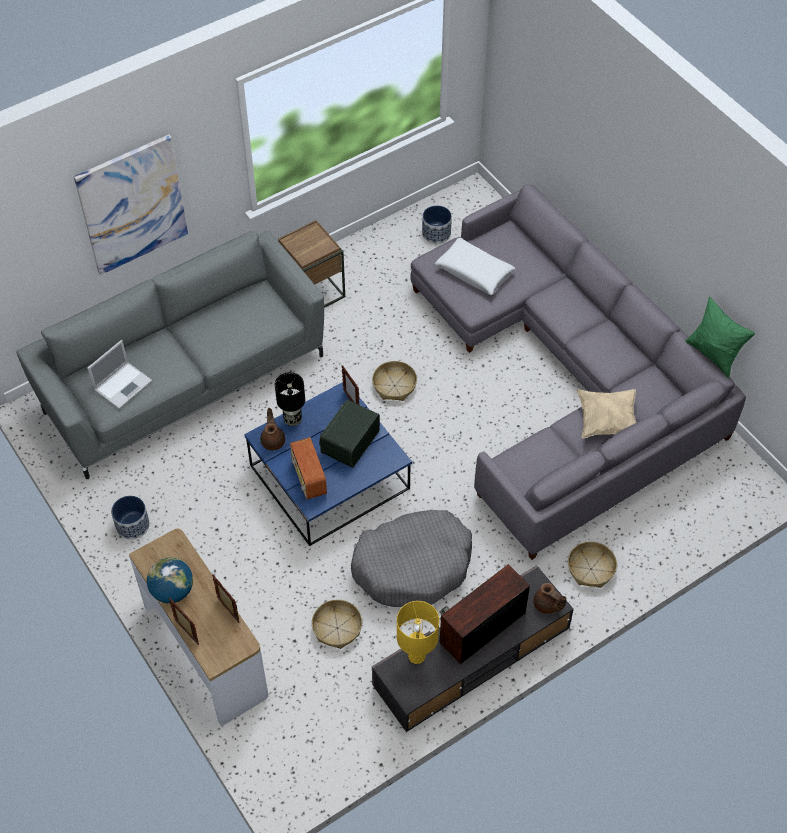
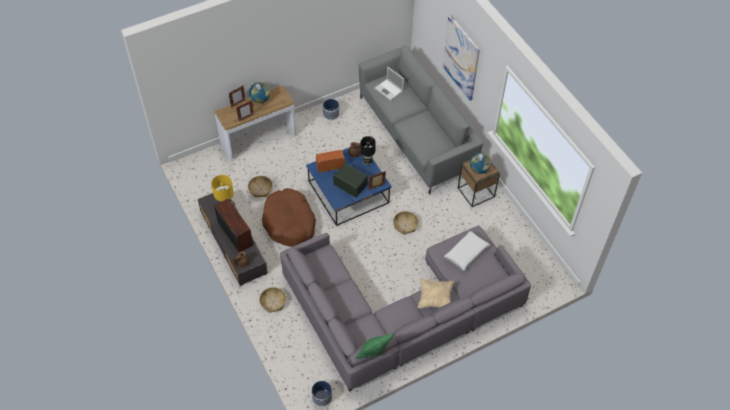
camera: 95 degrees right, 0 degrees up
(314, 245) = (479, 169): none -> globe
(413, 565) = (289, 223): grey dog bed -> brown dog bed
(436, 233) = (521, 257): planter -> planter (322, 397)
(607, 421) = (348, 304): beige pillow -> beige pillow (435, 298)

